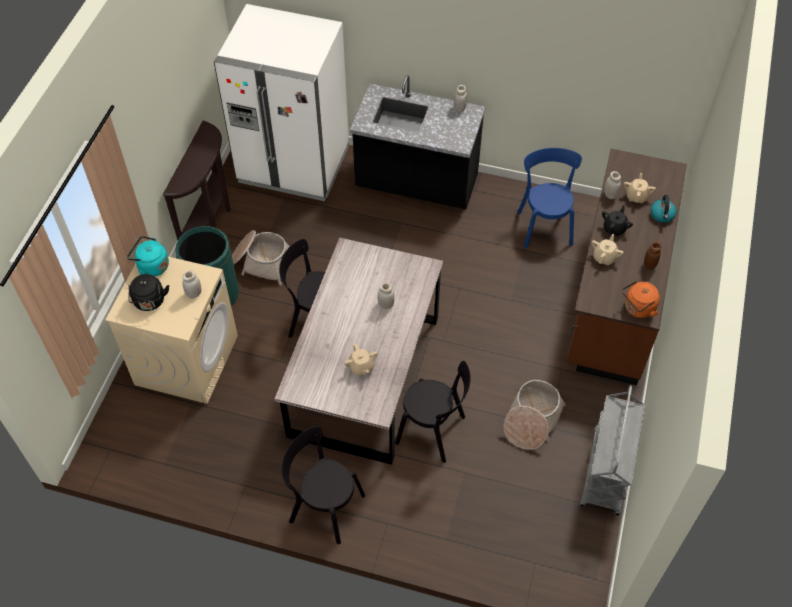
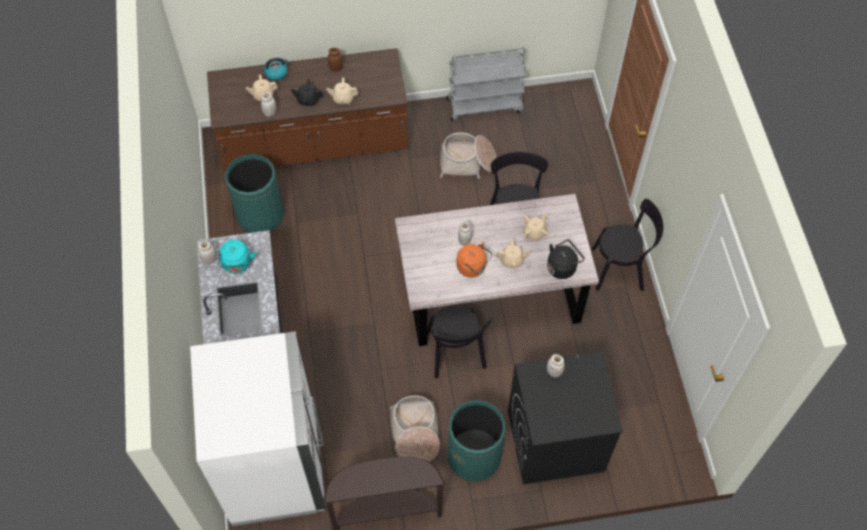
camera: 115 degrees left, 5 degrees up
(150, 302) = (584, 404): black kettle -> black kettle (562, 267)
(151, 266) = (546, 425): turquoise kettle -> turquoise kettle (237, 265)
(187, 359) = (555, 441): beige washing machine -> black washing machine
(323, 506) = (621, 269): black chair -> black chair turned 90 degrees counterclockwise
(341, 334) = (512, 261): none -> beige teapot
(544, 226) = (260, 216): blue chair -> green trash can
(637, 309) = (385, 64): orange kettle -> orange kettle (473, 267)

